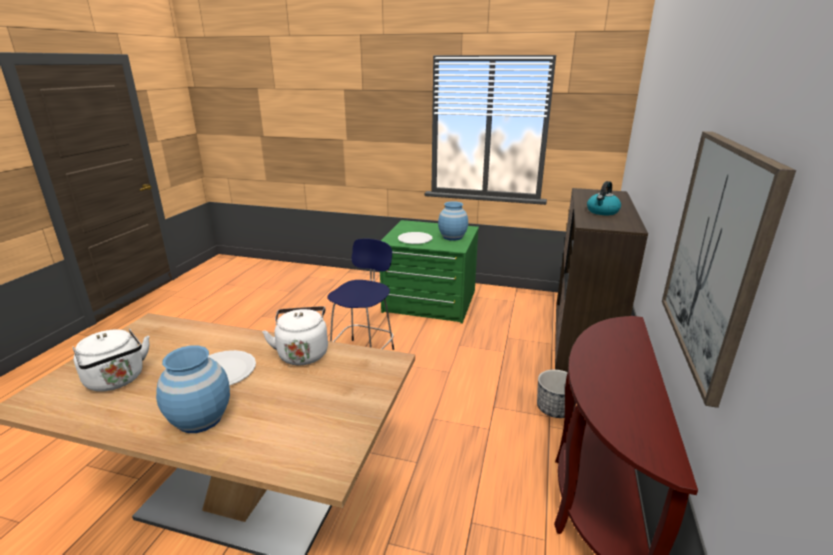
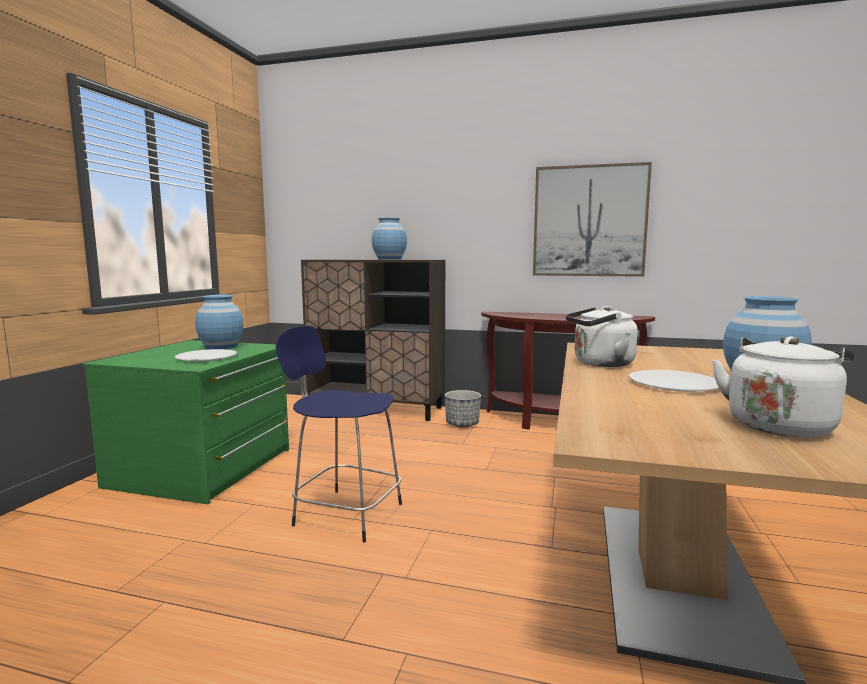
camera: 90 degrees left, 15 degrees down
(602, 212) = (389, 259): kettle -> blue vase

